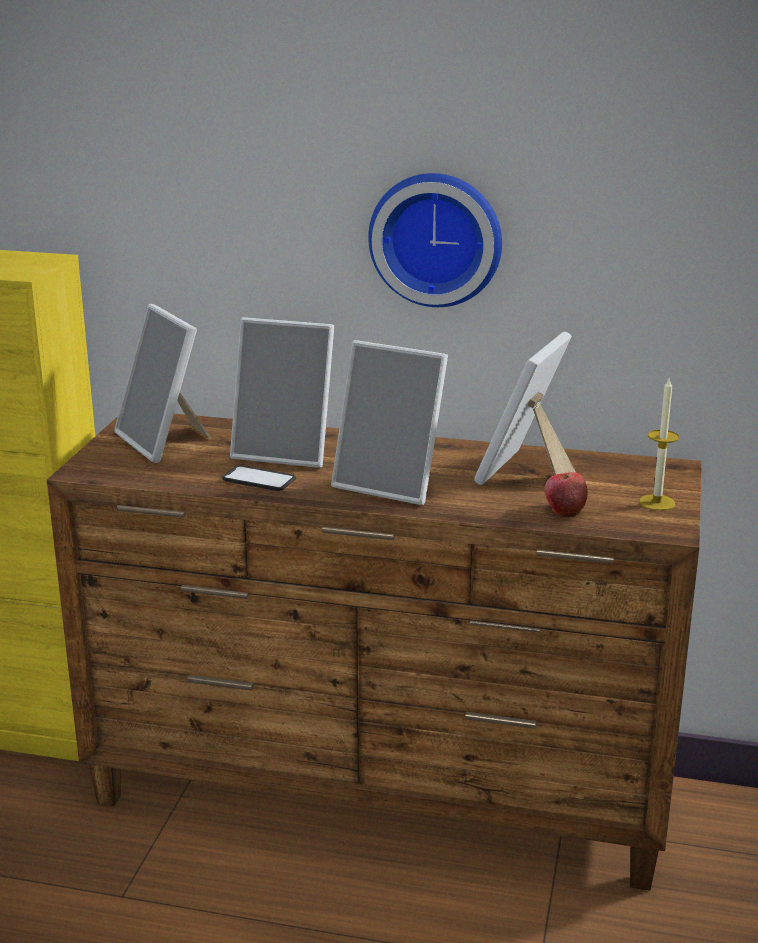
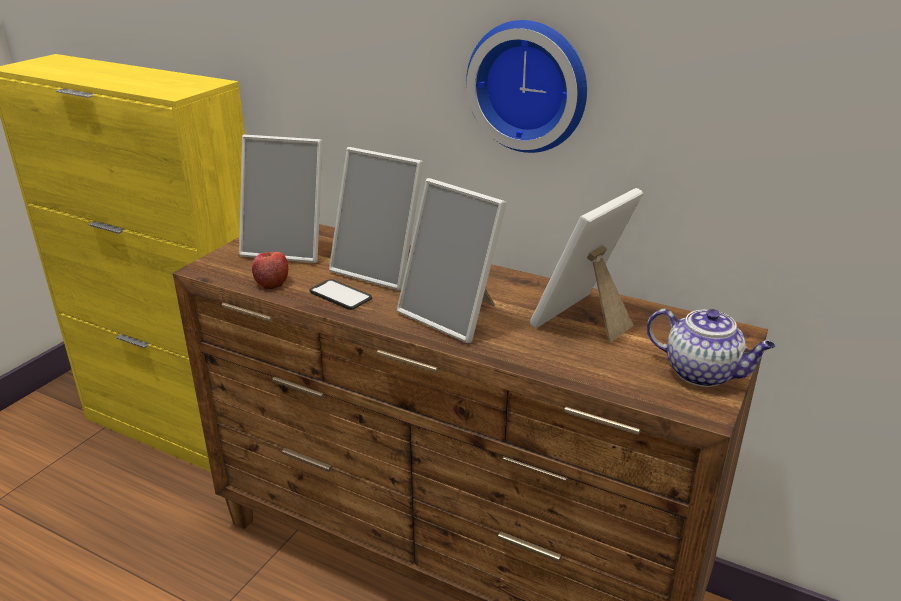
camera: 15 degrees right, 5 degrees up
(165, 442) = (289, 248): picture frame -> picture frame turned 60 degrees counterclockwise
(564, 510) = (604, 368): apple -> apple (271, 282)
(657, 502) = (703, 373): candle -> teapot

